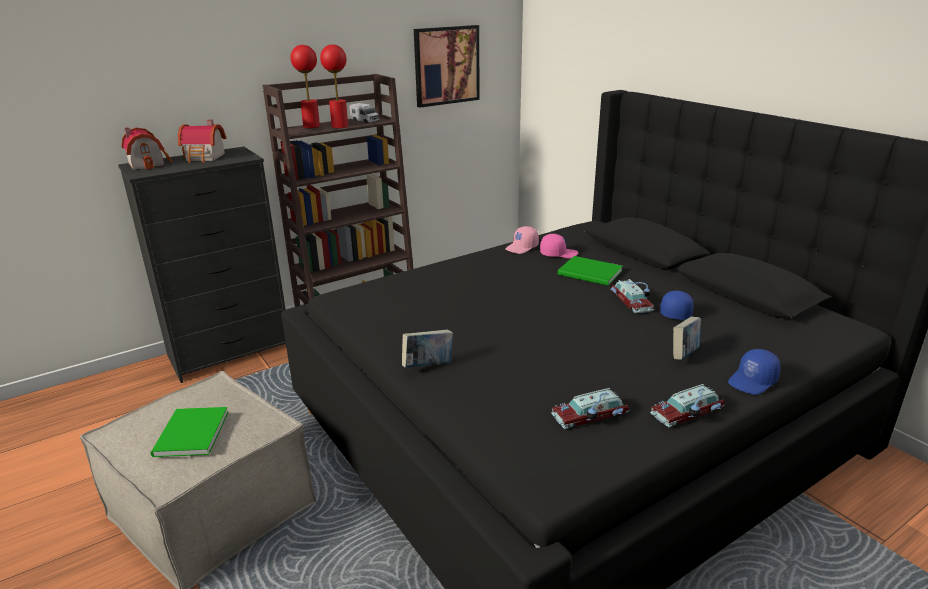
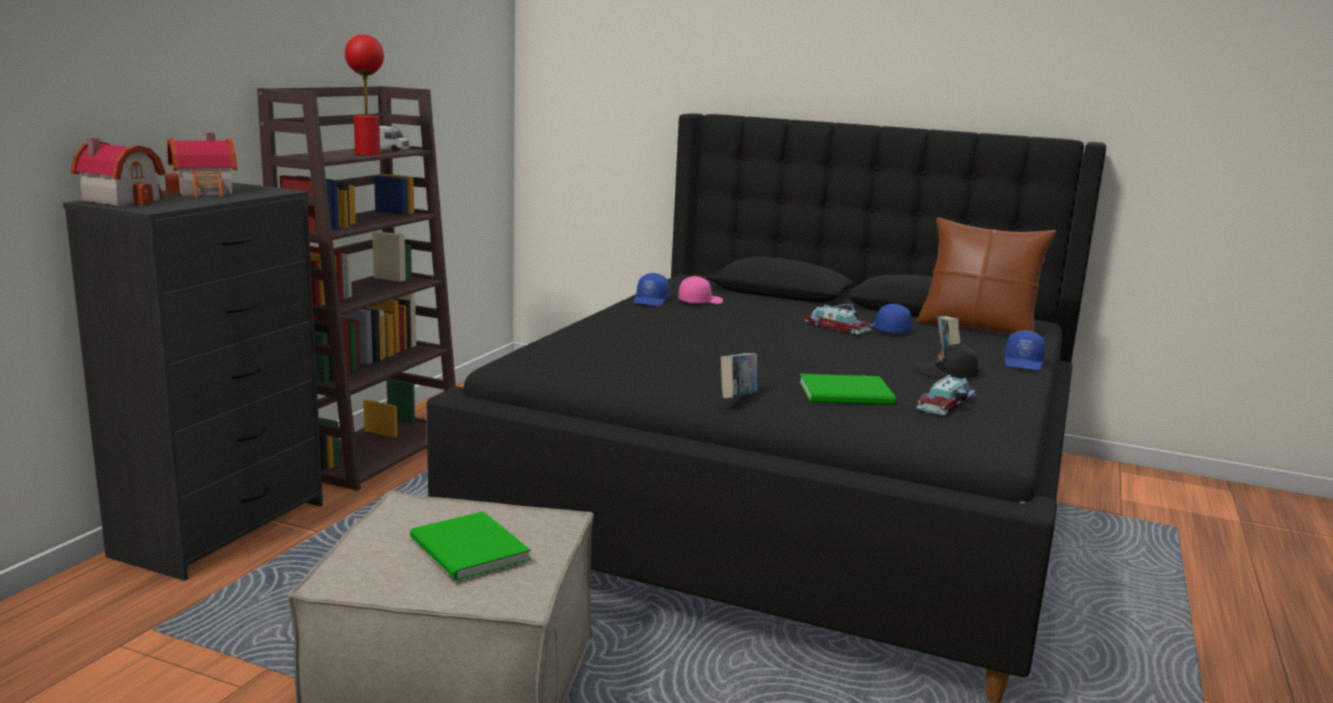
camera: 35 degrees left, 10 degrees down
(311, 126) = (323, 154): red table lamp -> none
(446, 65) = (447, 84): picture -> none
(522, 248) = (651, 301): pink cap -> blue cap
(591, 273) = (762, 313): green book -> green book (849, 394)
(651, 377) = (947, 373): none -> black cap
(688, 412) = (1013, 388): toy car -> none
(771, 326) = (977, 328): none -> brown pillow

